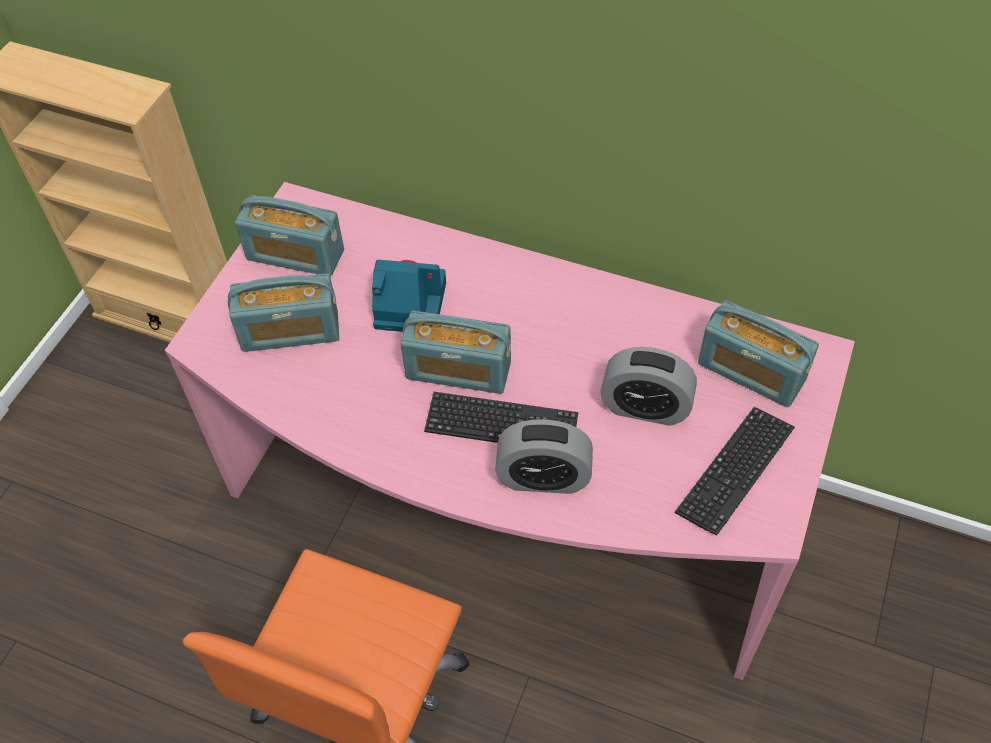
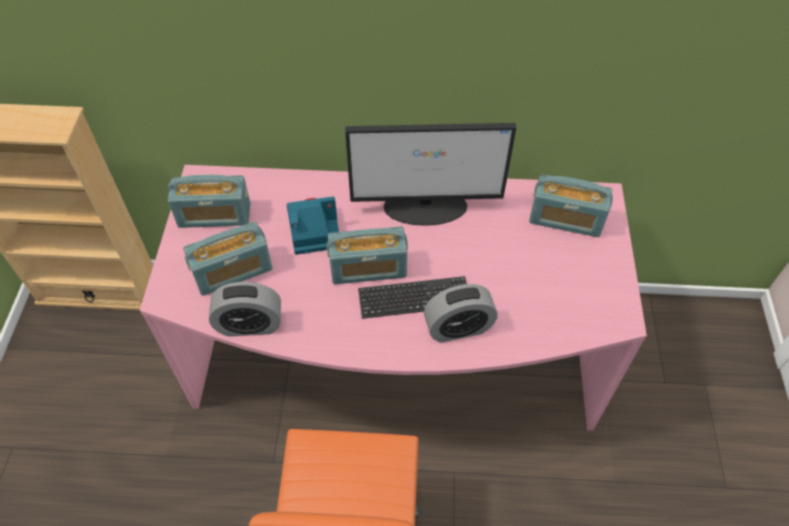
camera: 20 degrees left, 0 degrees up
(567, 308) = (426, 207): none -> monitor
(645, 407) = (506, 261): alarm clock -> alarm clock (250, 325)
(735, 471) = (582, 288): keyboard -> none

